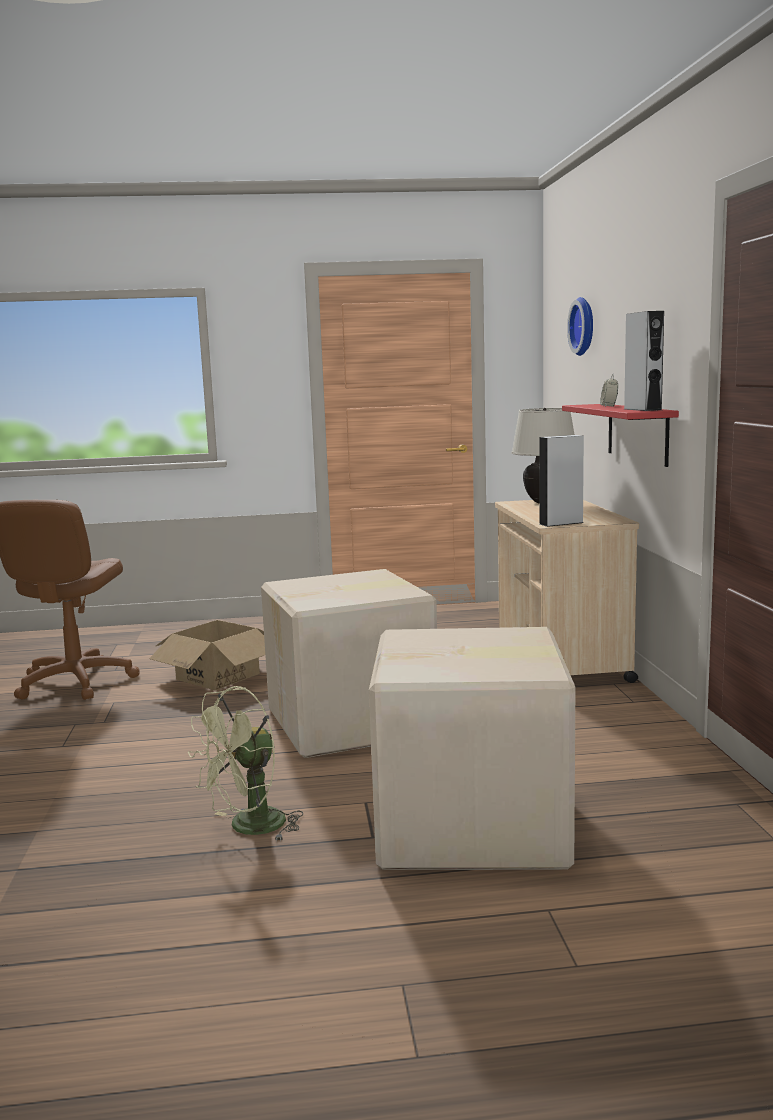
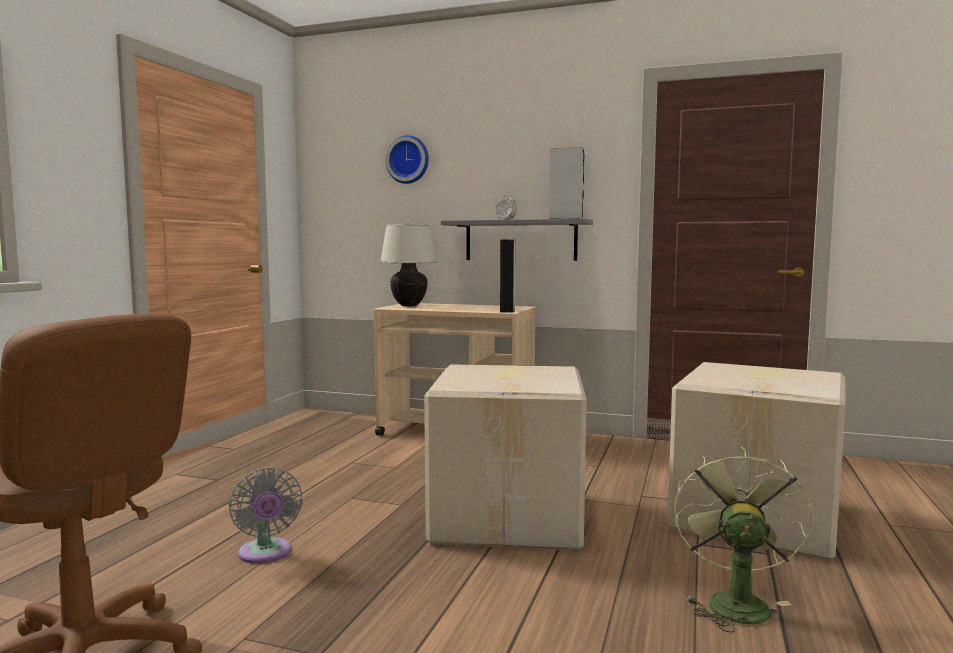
camera: 65 degrees left, 5 degrees down
(218, 676) = (265, 554): cardboard box -> grey fan
(248, 828) = (734, 602): green fan -> green fan turned 150 degrees counterclockwise
(637, 433) = (520, 240): red shelf -> grey shelf

